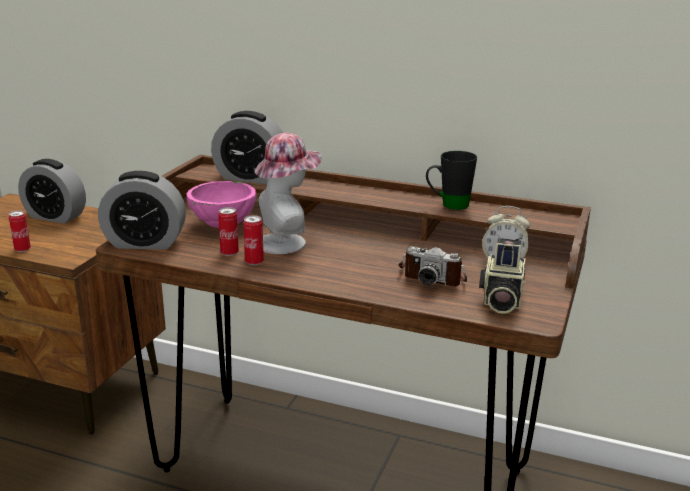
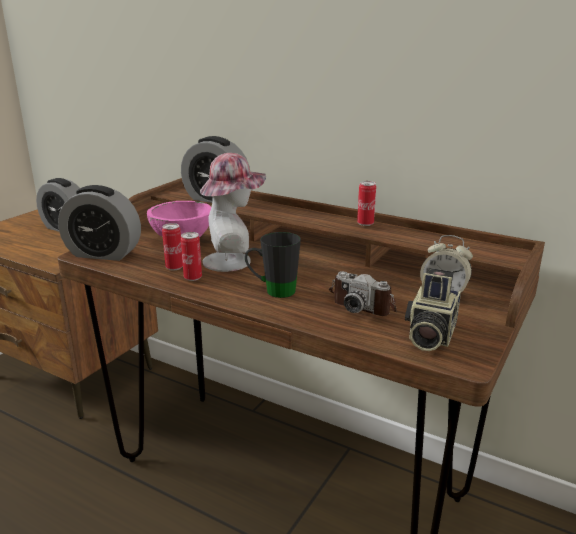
camera: 10 degrees right, 0 degrees up
(22, 249) = (24, 254): can -> can (365, 223)
(448, 205) = (395, 233): black mug -> black mug (272, 291)

